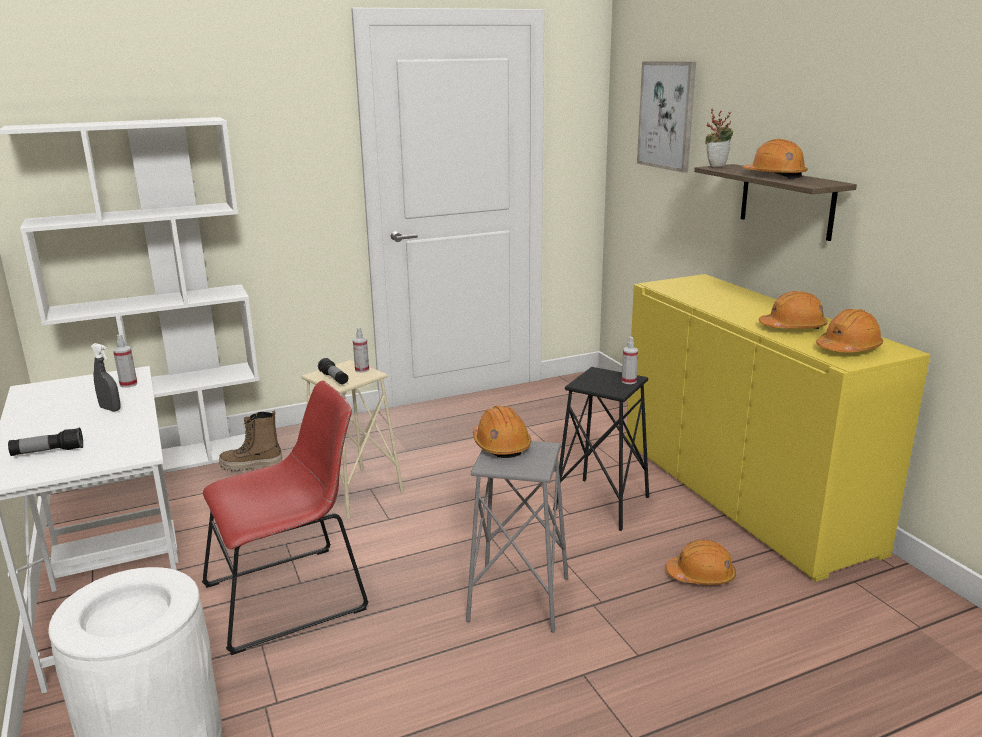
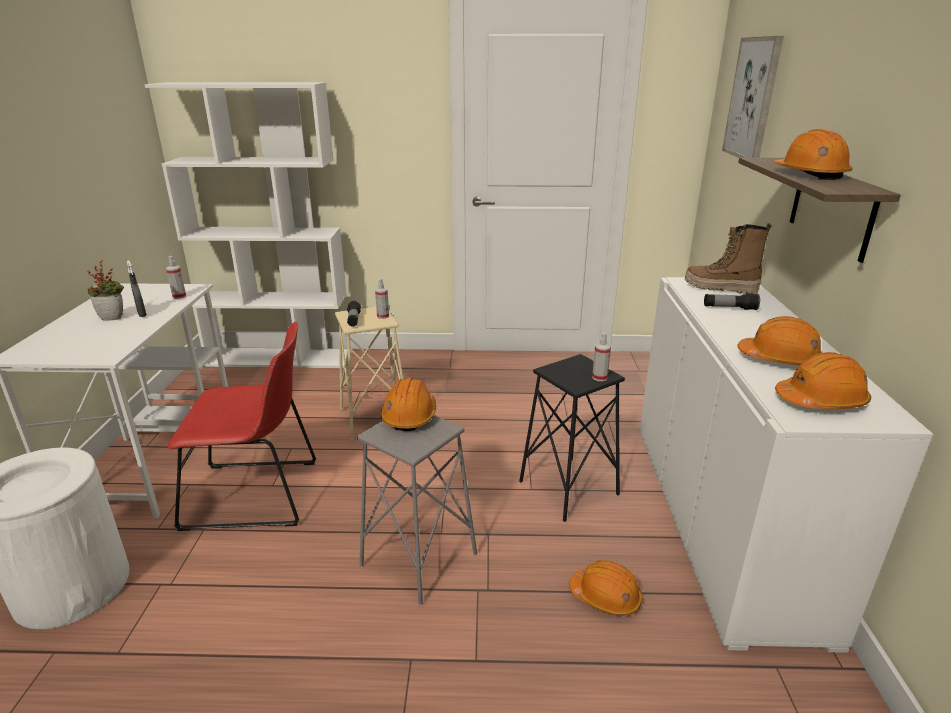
camera: 25 degrees right, 5 degrees up
(48, 452) = (62, 340): flashlight -> flashlight (729, 308)
(252, 466) = (323, 377): boot -> boot (720, 288)
(716, 166) = (766, 158): potted plant -> potted plant (114, 317)
(741, 494) = (720, 519): yellow cabinet -> white cabinet

